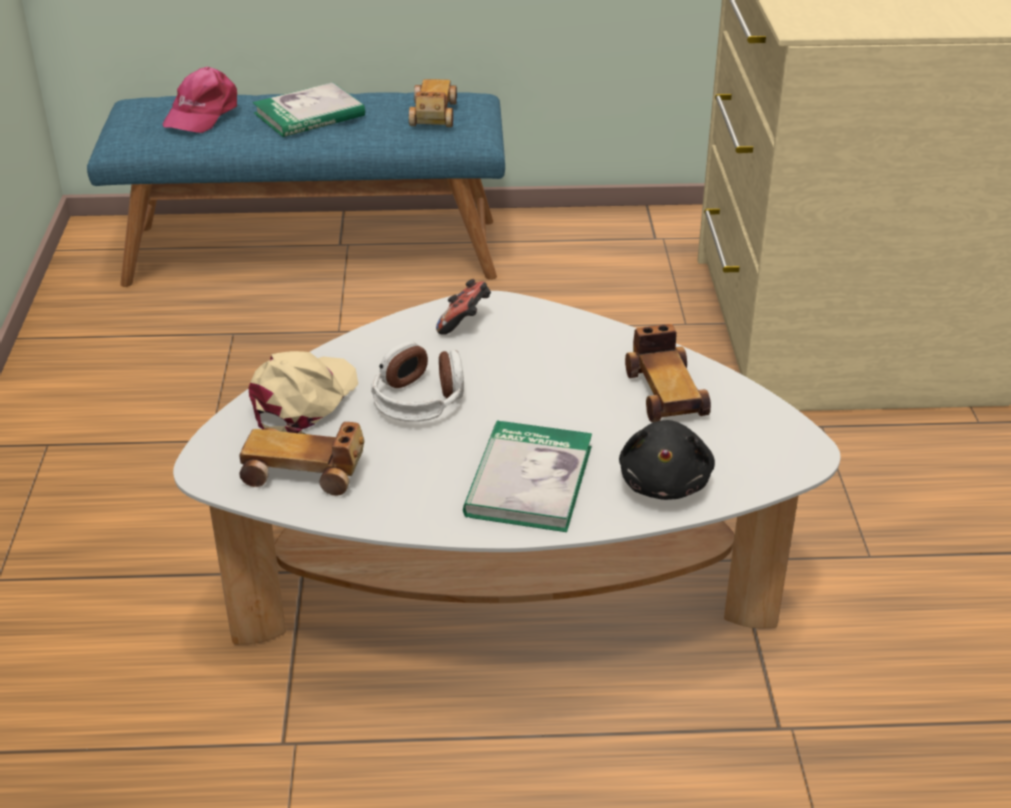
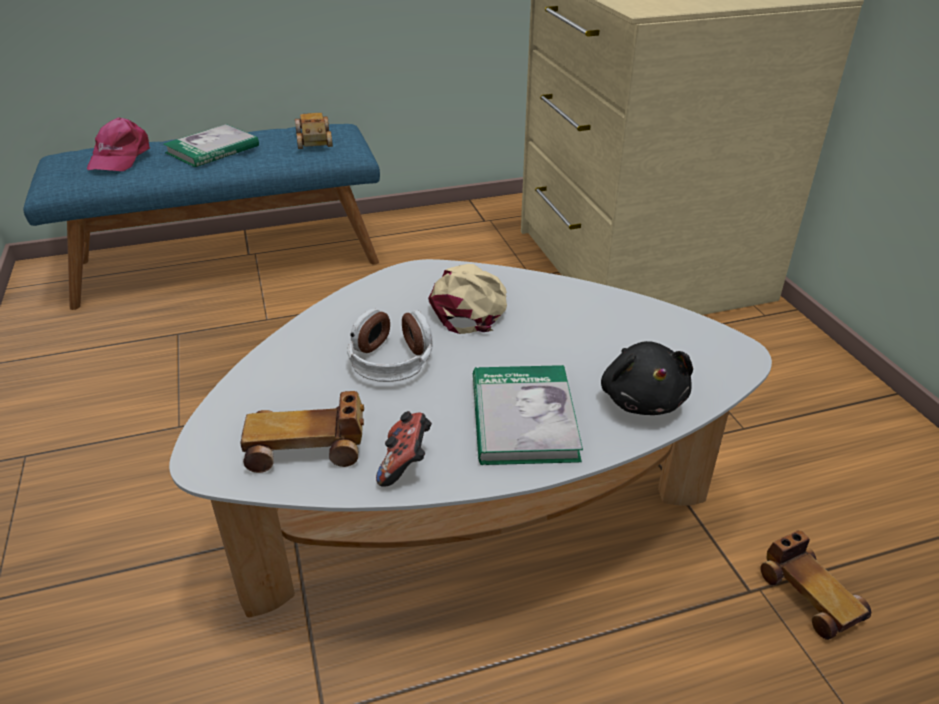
camera: 15 degrees left, 0 degrees up
(303, 400) = (282, 377): beige cap -> beige cap (470, 306)
(465, 323) = (405, 289): game controller -> game controller (406, 463)
(665, 393) = (600, 321): toy car -> toy car (809, 596)

